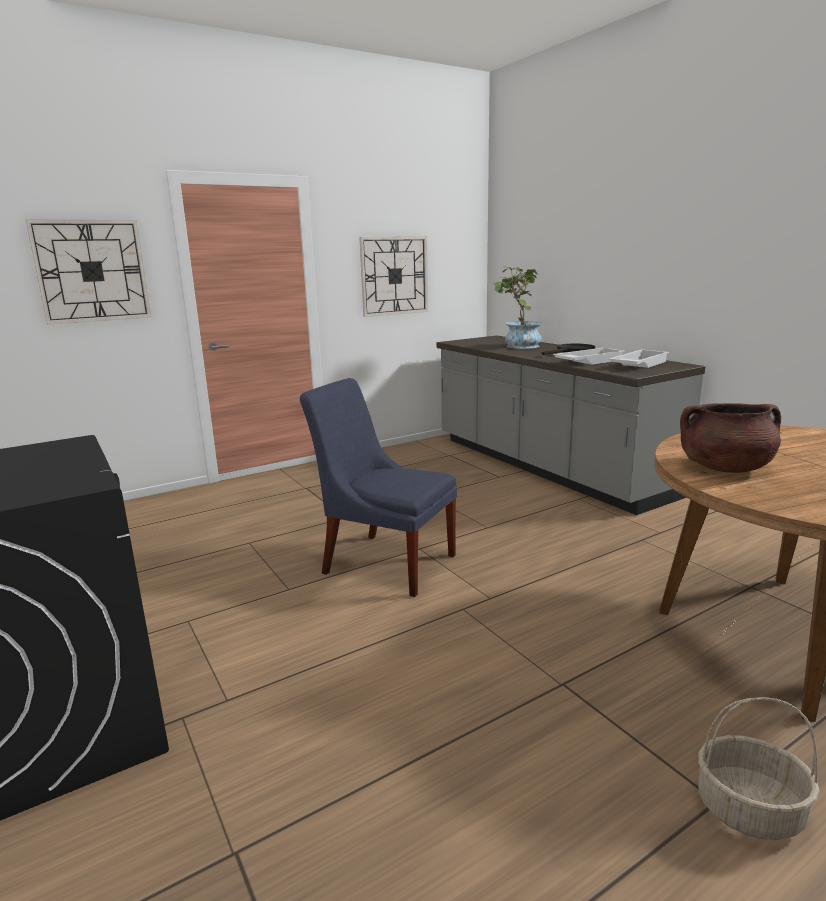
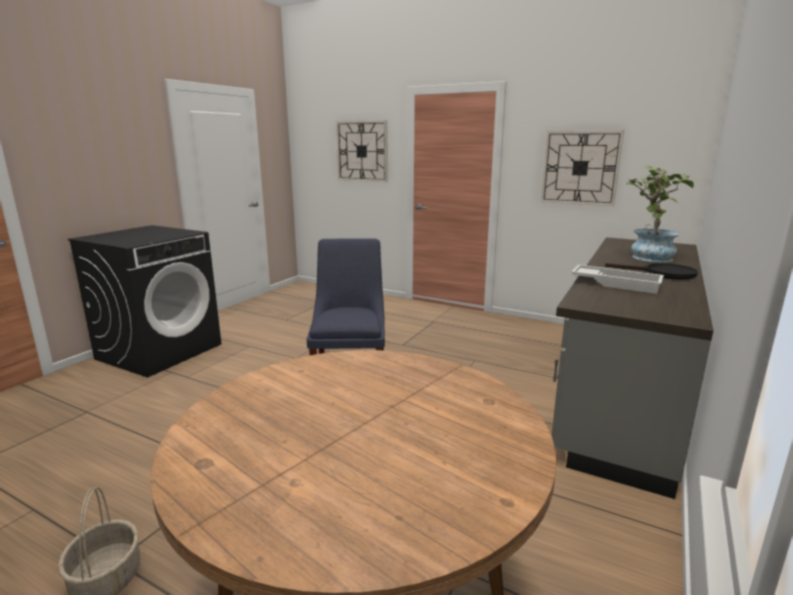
camera: 60 degrees right, 0 degrees up
(638, 364) = (642, 301): white tray -> none
(724, 468) = (318, 378): brown cooking pot -> none

